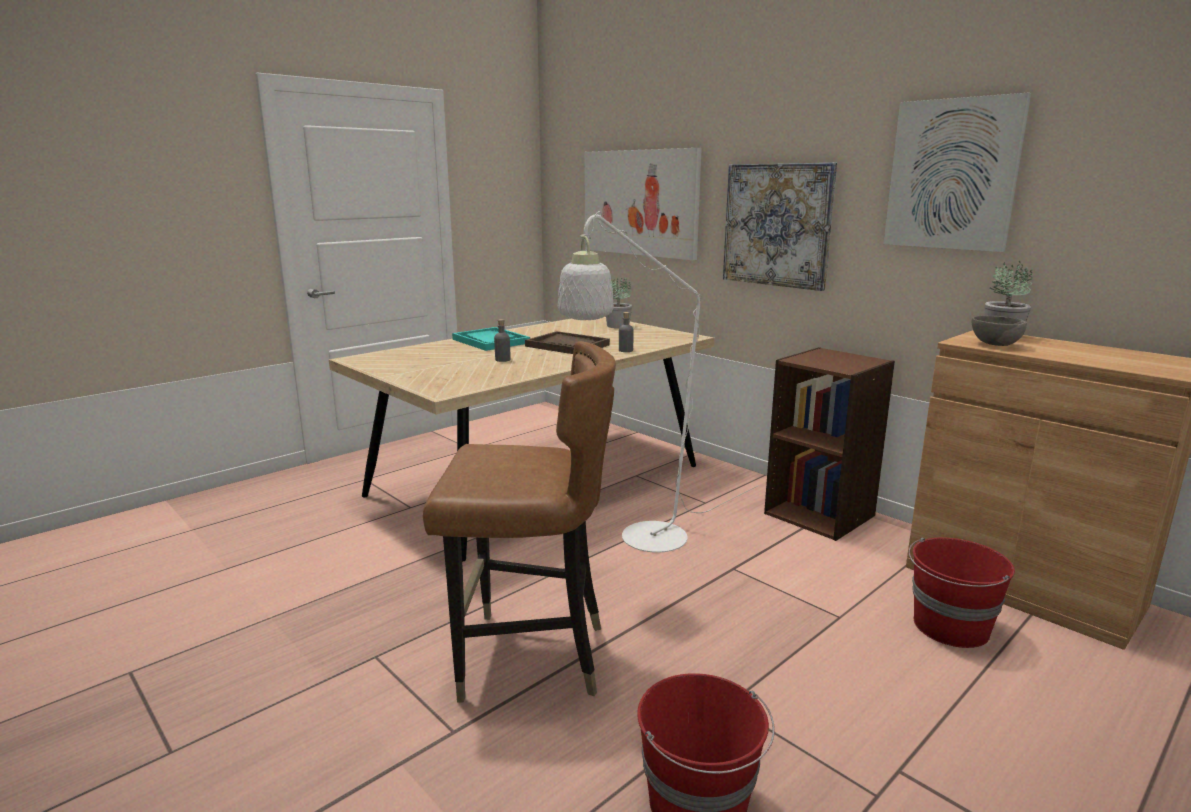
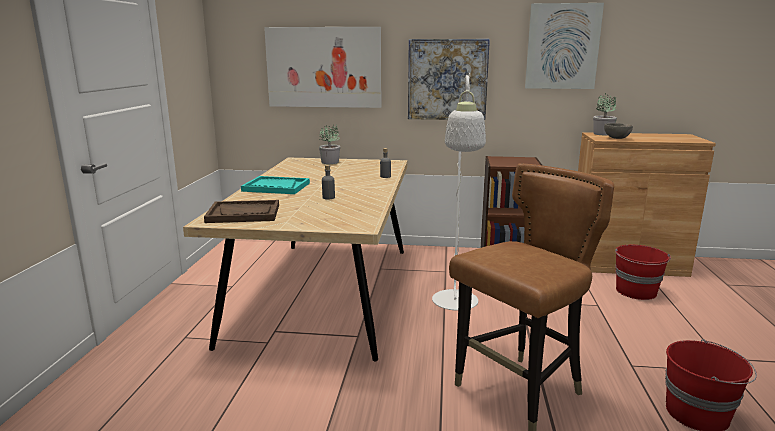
camera: 40 degrees left, 0 degrees up
(567, 345) = (340, 180): brown tray -> brown tray (244, 214)

